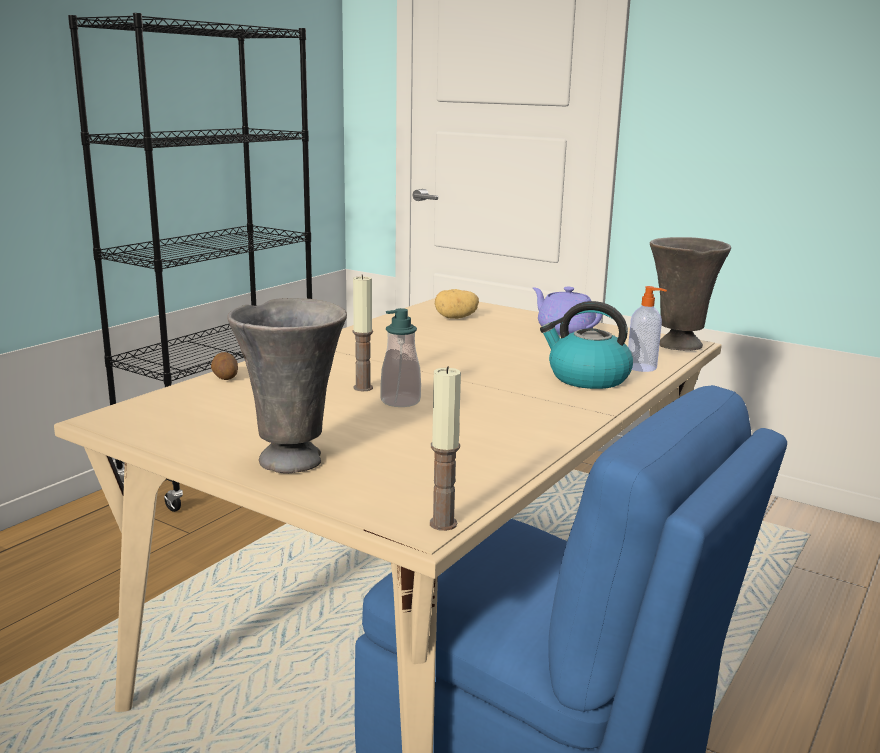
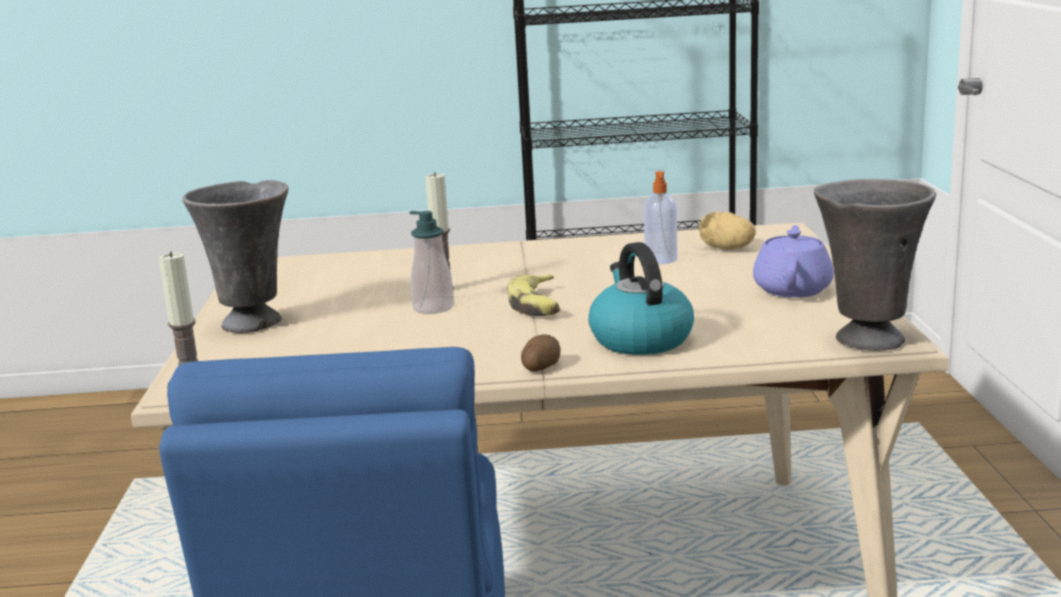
camera: 55 degrees right, 0 degrees up
(225, 377) = (391, 254): potato -> potato (540, 367)
(464, 378) = (538, 305): none -> banana
(642, 367) = (733, 348): soap dispenser -> soap dispenser (661, 260)

